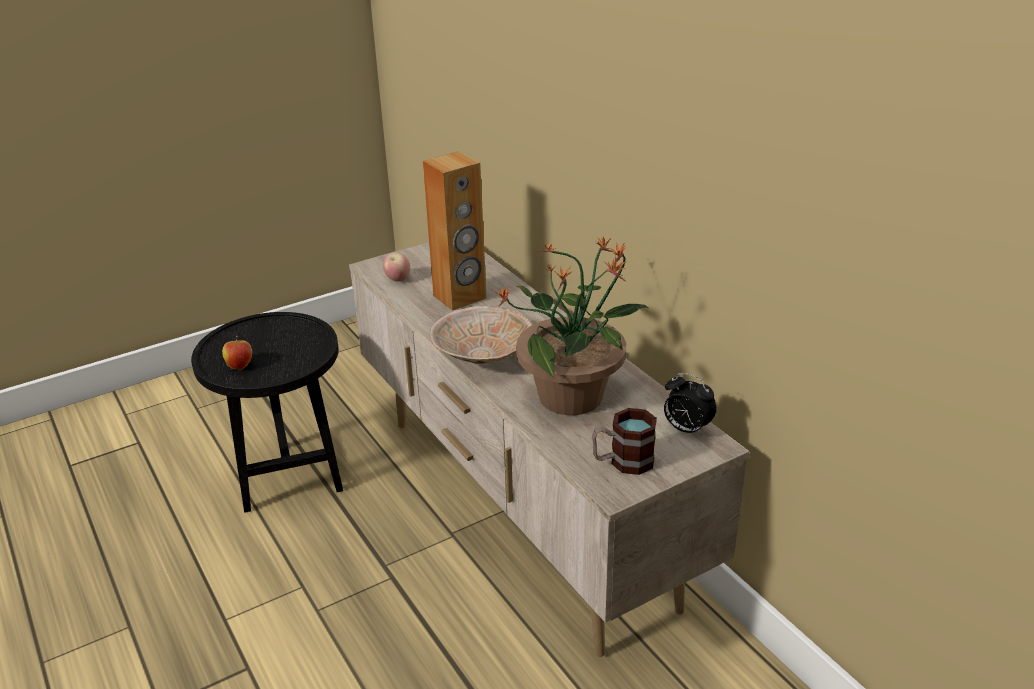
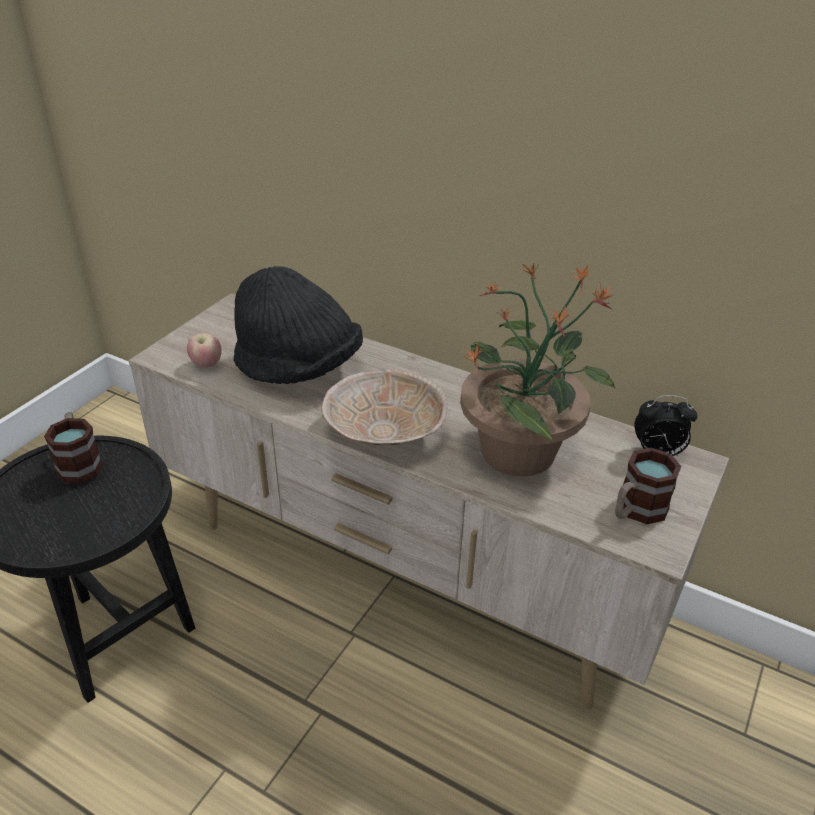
camera: 30 degrees left, 5 degrees up
(240, 366) = (54, 531): apple -> none
(283, 329) = (79, 463): none -> mug
(460, 297) = (298, 368): brown speaker -> black hat

